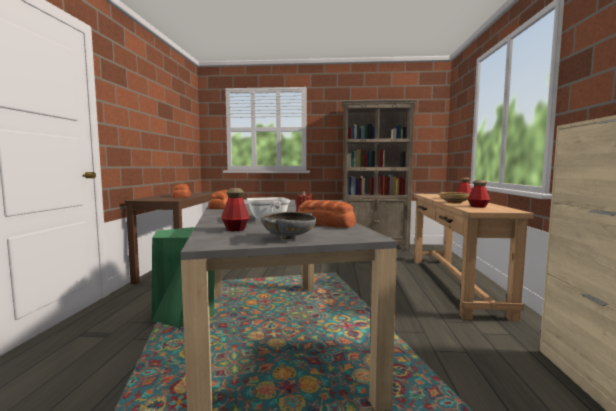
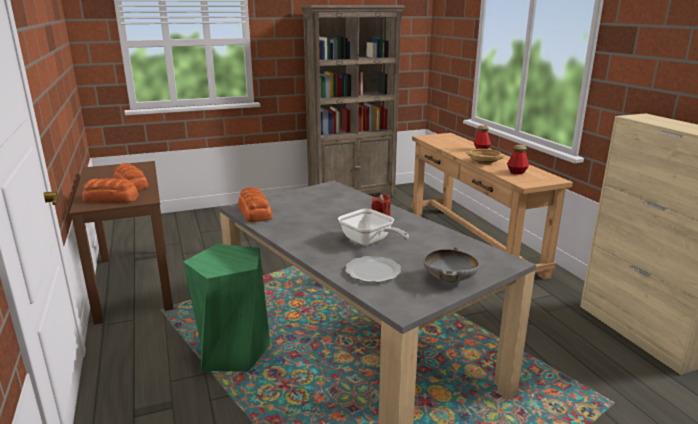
camera: 25 degrees left, 15 degrees up
(235, 229) = (373, 271): bottle -> plate
(325, 224) = (438, 242): bread -> bread (111, 199)

